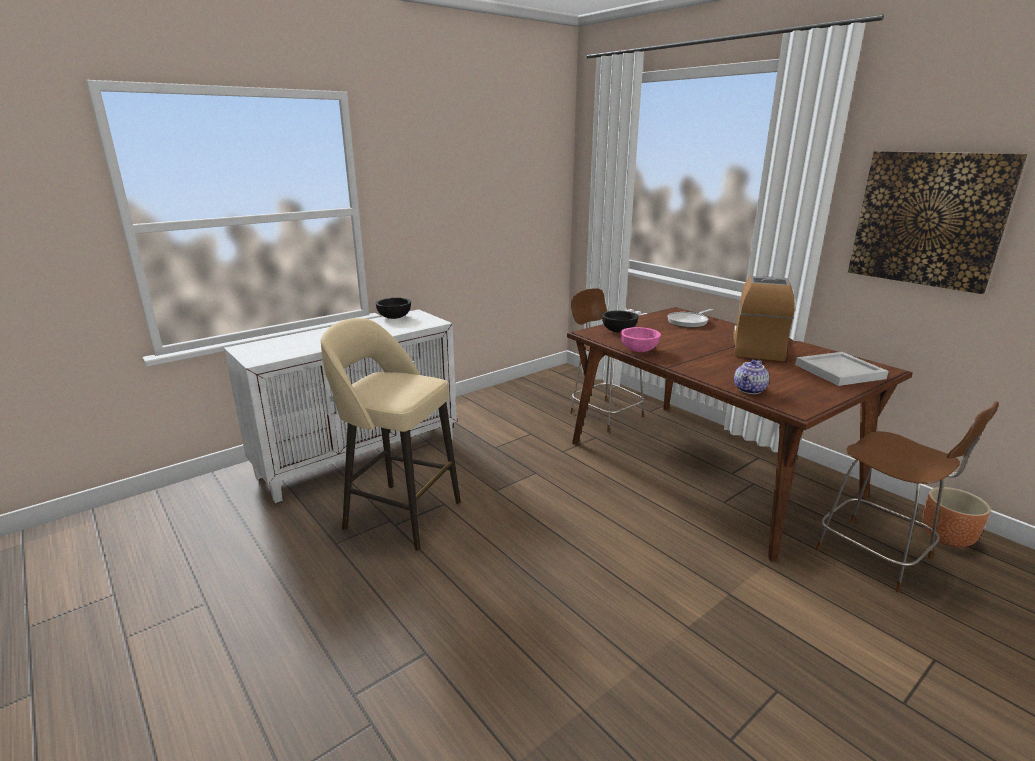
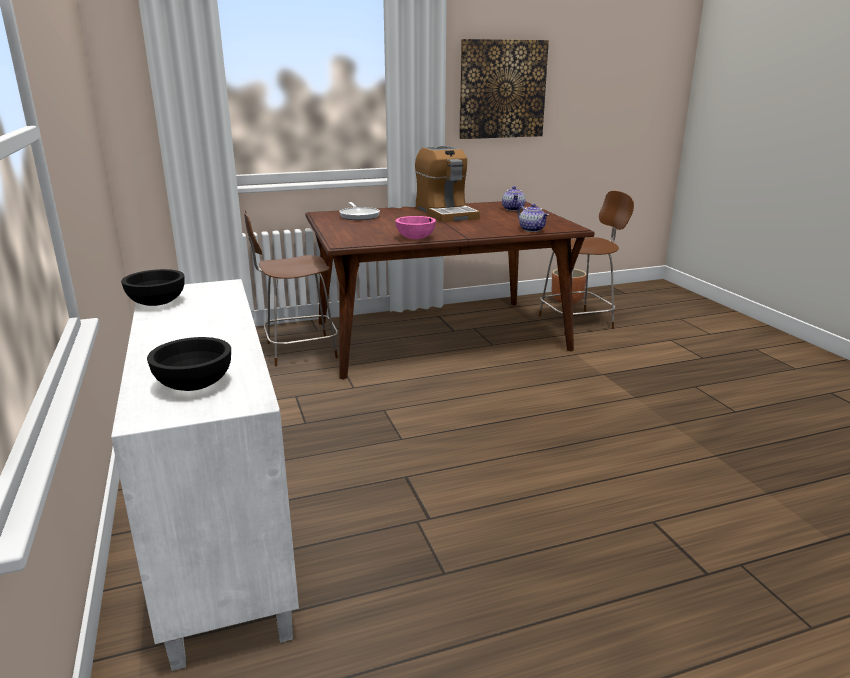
camera: 70 degrees left, 0 degrees up
(400, 514) = (408, 512): beige stool -> none
(618, 331) = (353, 235): black bowl -> black bowl (194, 385)
(757, 347) = (445, 213): coffee machine -> coffee machine turned 150 degrees counterclockwise
(840, 372) = (513, 209): white tray -> teapot

